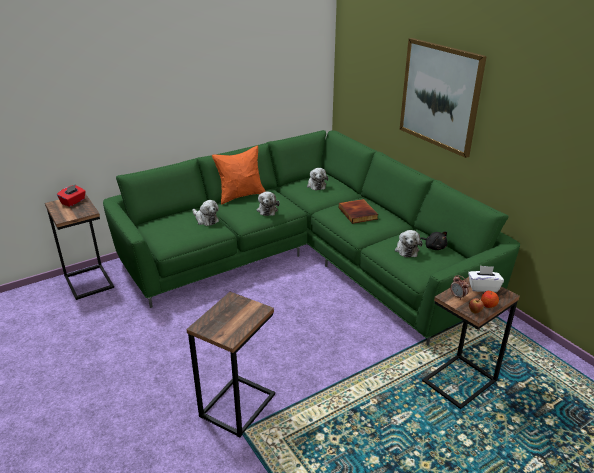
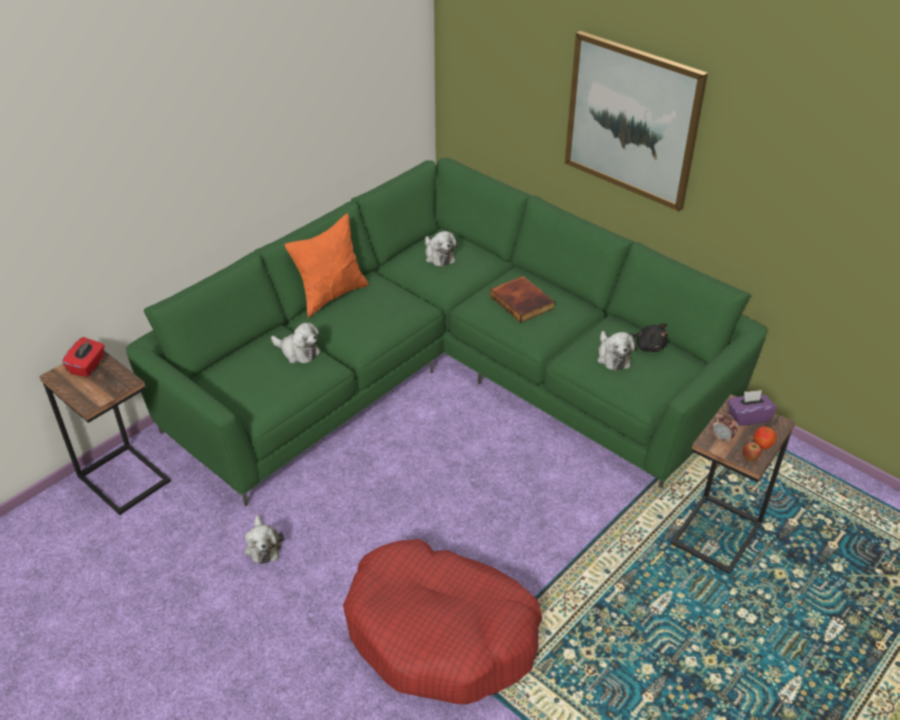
camera: 15 degrees left, 10 degrees up
(236, 405) = (441, 634): side table -> red dog bed
(267, 210) = (384, 316): plush toy -> plush toy (263, 546)
(483, 287) = (748, 417): white tissue box -> purple tissue box

